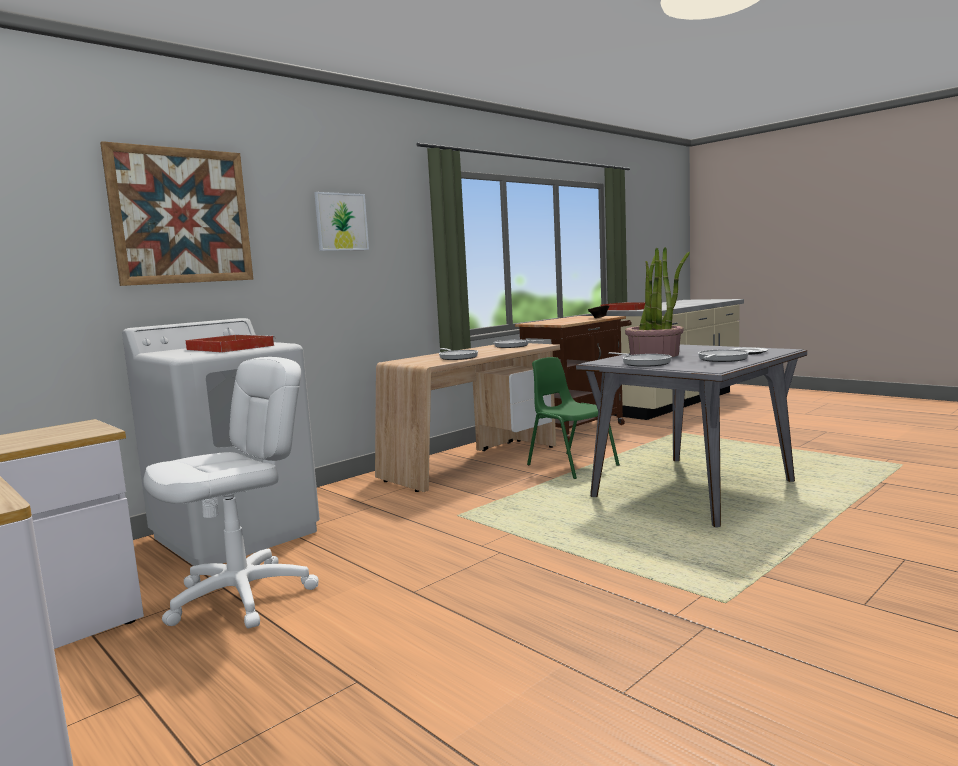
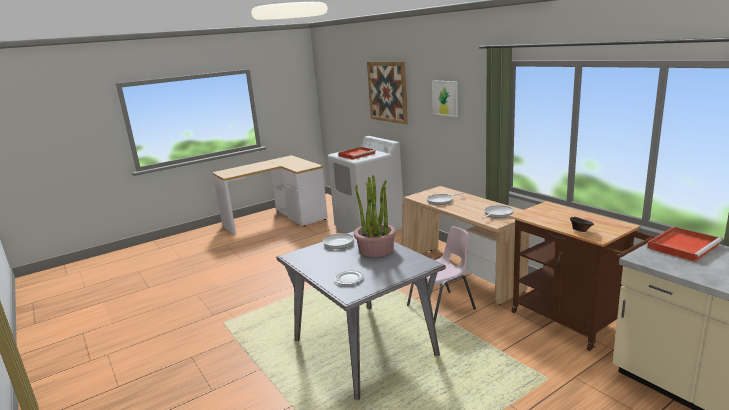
camera: 100 degrees right, 10 degrees up
(242, 596) = (308, 237): white office chair -> none
(571, 465) = (442, 307): green chair -> pink chair
(721, 359) = (328, 265): frying pan -> none

